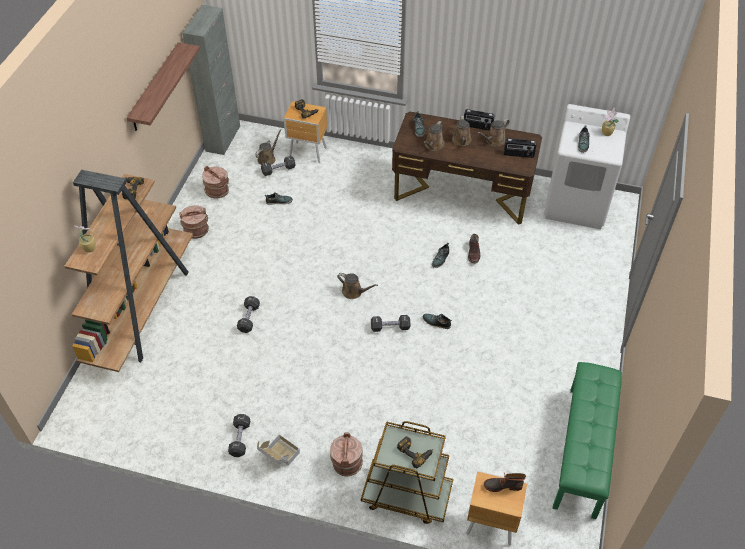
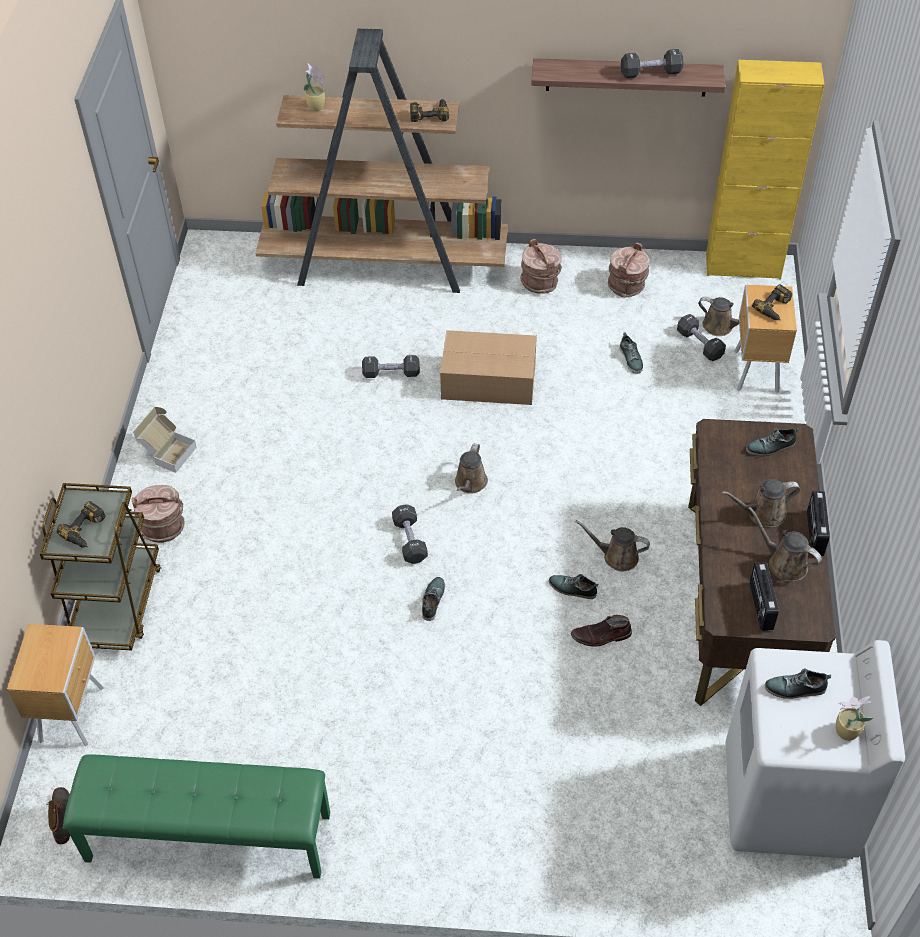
camera: 80 degrees right, 0 degrees up
(223, 138) = (743, 266): grey cabinet -> yellow cabinet
(240, 439) = (191, 407): black dumbbell -> black dumbbell (651, 73)
(273, 269) = (490, 381): none -> cardboard box
(433, 145) = (733, 473): brown watering can -> brown watering can (617, 556)
(502, 485) = (58, 661): boot -> boot (63, 817)

